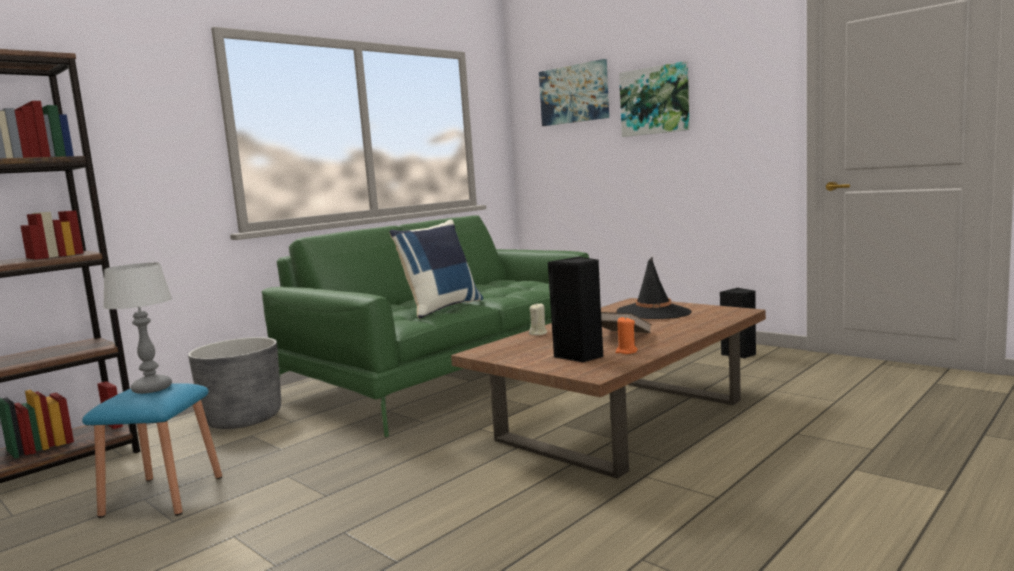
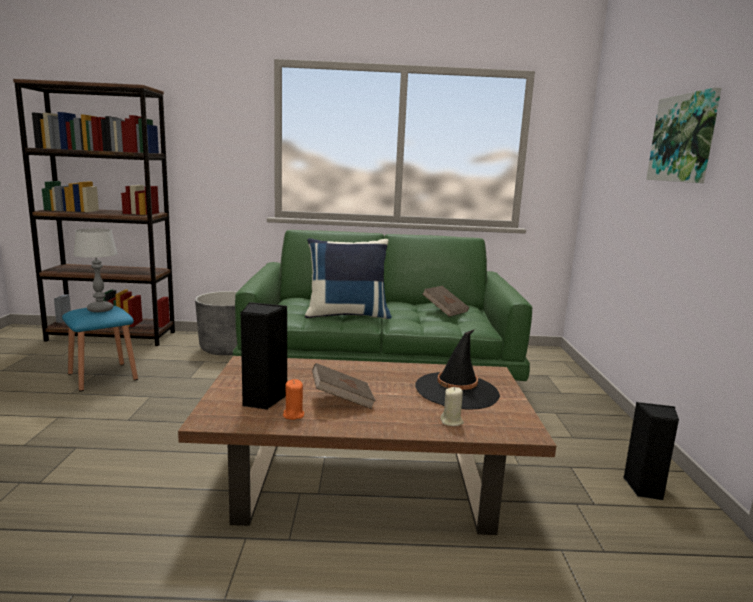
camera: 45 degrees right, 5 degrees up
(501, 285) = (445, 310): none -> brown book
(538, 333) = (324, 365): beige candle -> beige candle (451, 421)
(574, 94) = (629, 121): picture -> none

